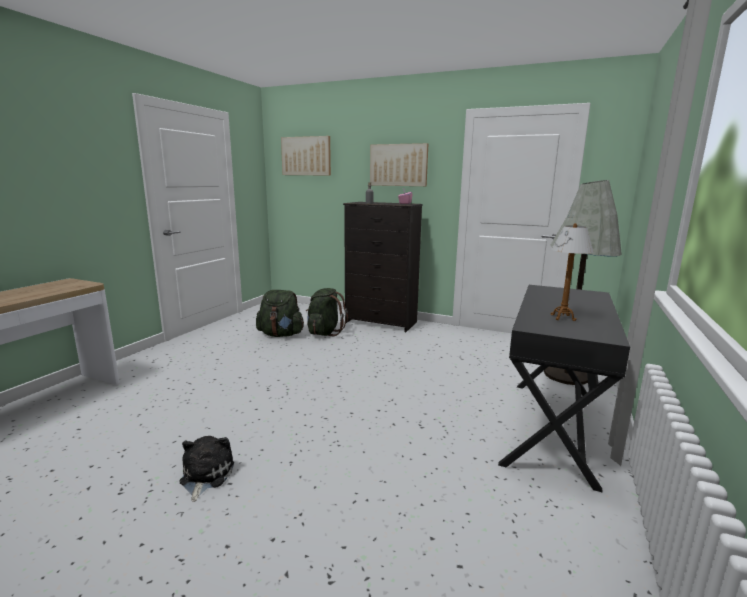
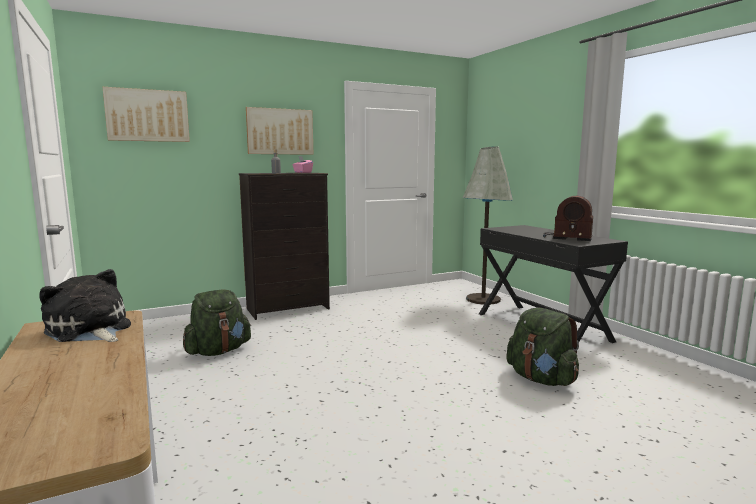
camera: 50 degrees left, 5 degrees down
(205, 476) = (480, 460): plush toy -> plush toy (90, 330)
(324, 332) = (260, 333): green backpack -> green backpack (541, 379)
(563, 318) = (566, 237): table lamp -> radio

